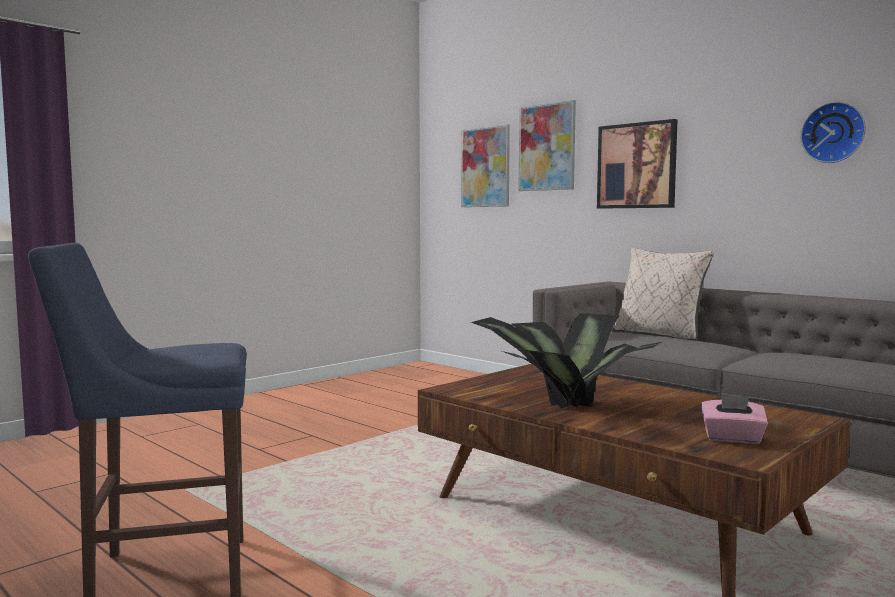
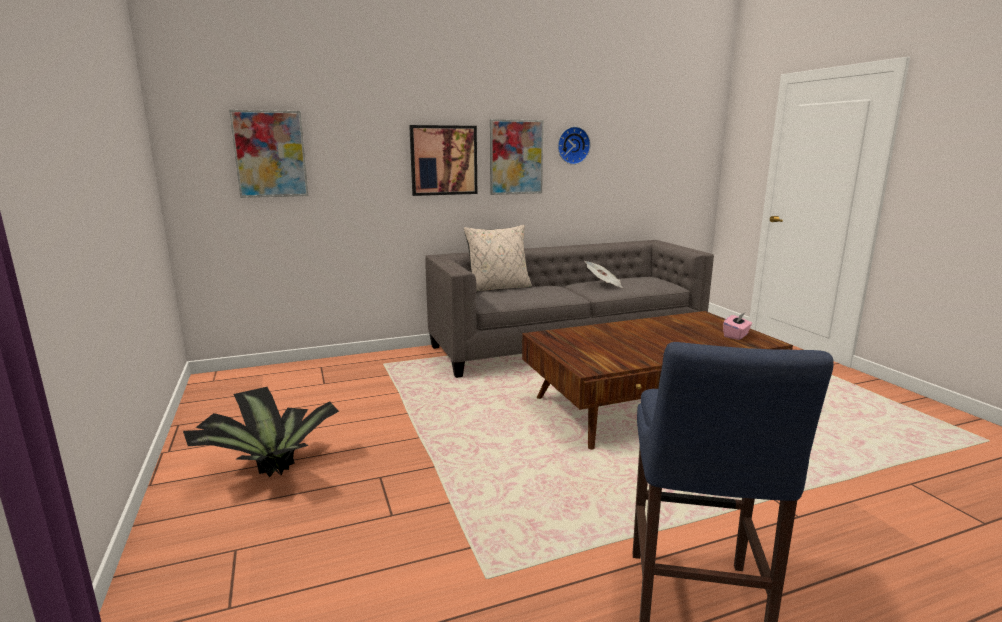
camera: 65 degrees left, 10 degrees up
(547, 147) = (351, 138): picture -> picture (516, 157)
(563, 400) = (641, 348): potted plant -> potted plant (268, 468)
(792, 356) = (603, 285): none -> newspaper

